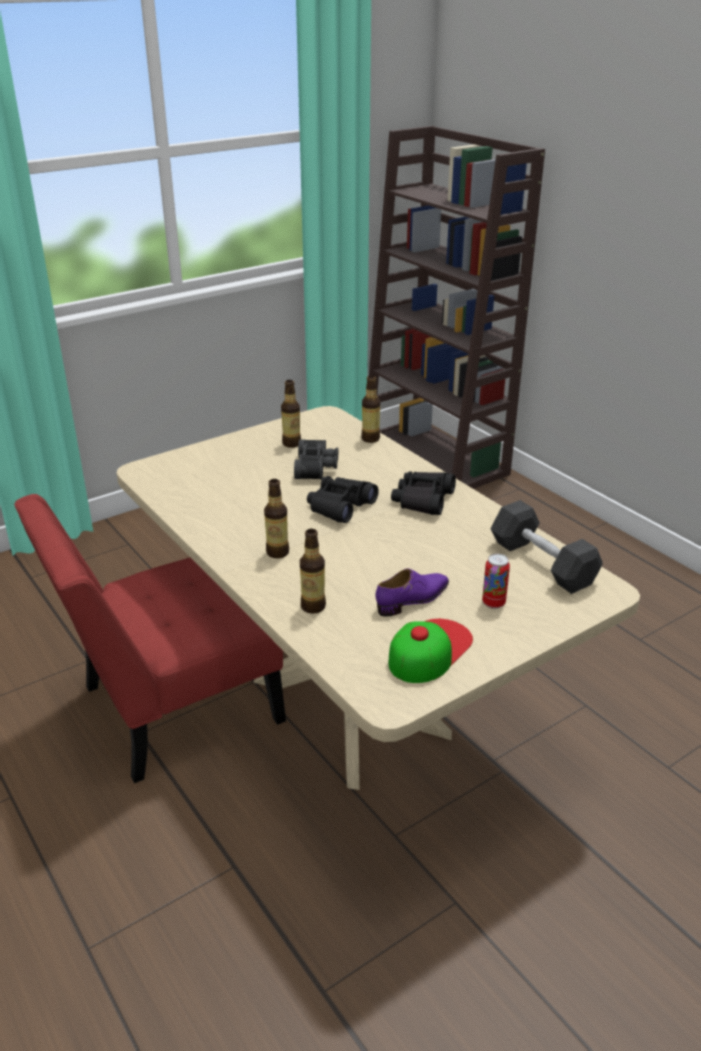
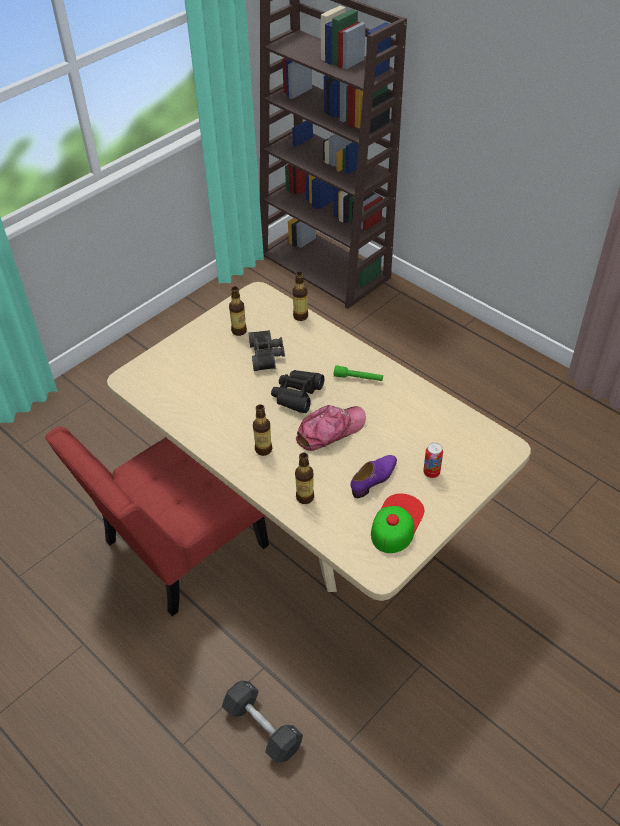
camera: 10 degrees left, 15 degrees up
(370, 544) = (330, 430): none -> cap
(423, 500) = (358, 378): black binoculars -> green flashlight
(542, 563) = (458, 429): black dumbbell -> black dumbbell (262, 727)

